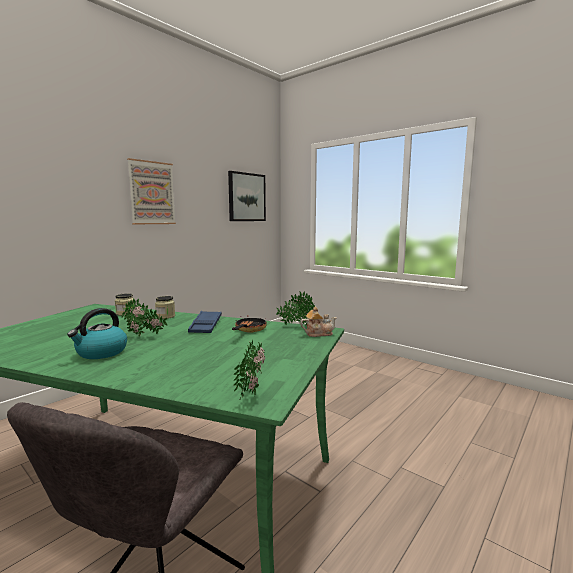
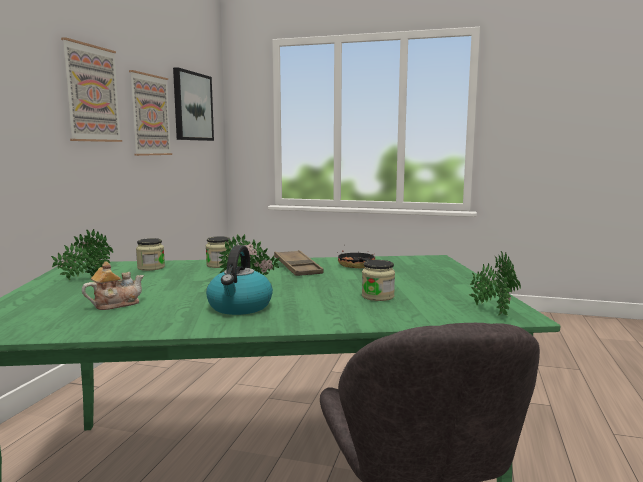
camera: 25 degrees left, 0 degrees up
(201, 360) = (378, 296): none -> jar
(204, 205) = (150, 115): none -> picture
(206, 325) = (297, 268): blue tray -> brown tray
(296, 326) = (397, 257): potted plant -> potted plant (85, 280)
(318, 334) = (435, 261): teapot -> teapot (115, 304)

